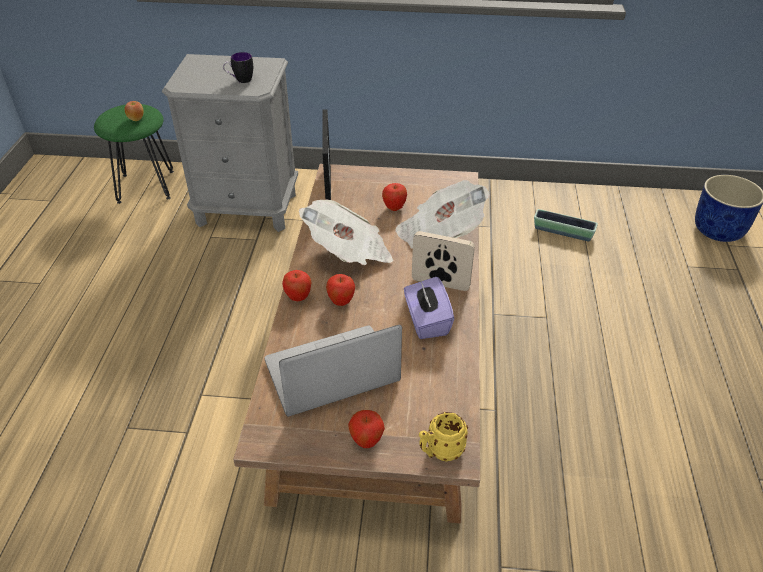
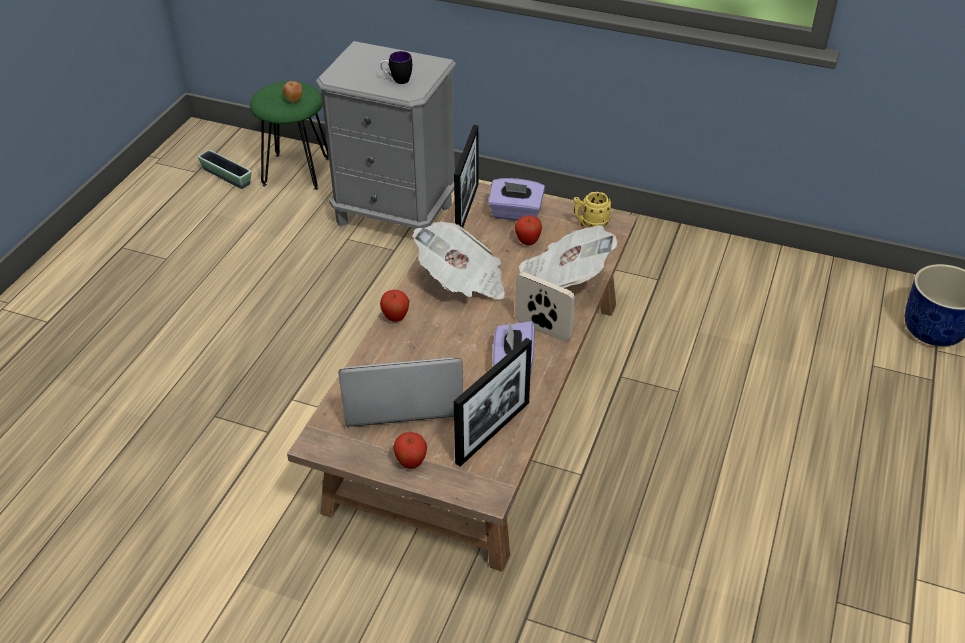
camera: 15 degrees right, 0 degrees up
(341, 302) = (436, 330): apple -> none
(373, 185) = (515, 213): none -> purple tissue box
(434, 391) = (493, 432): none -> picture frame
(440, 451) = (475, 486): yellow mug -> yellow mug (590, 224)
(563, 232) = (740, 300): planter -> planter (226, 176)

